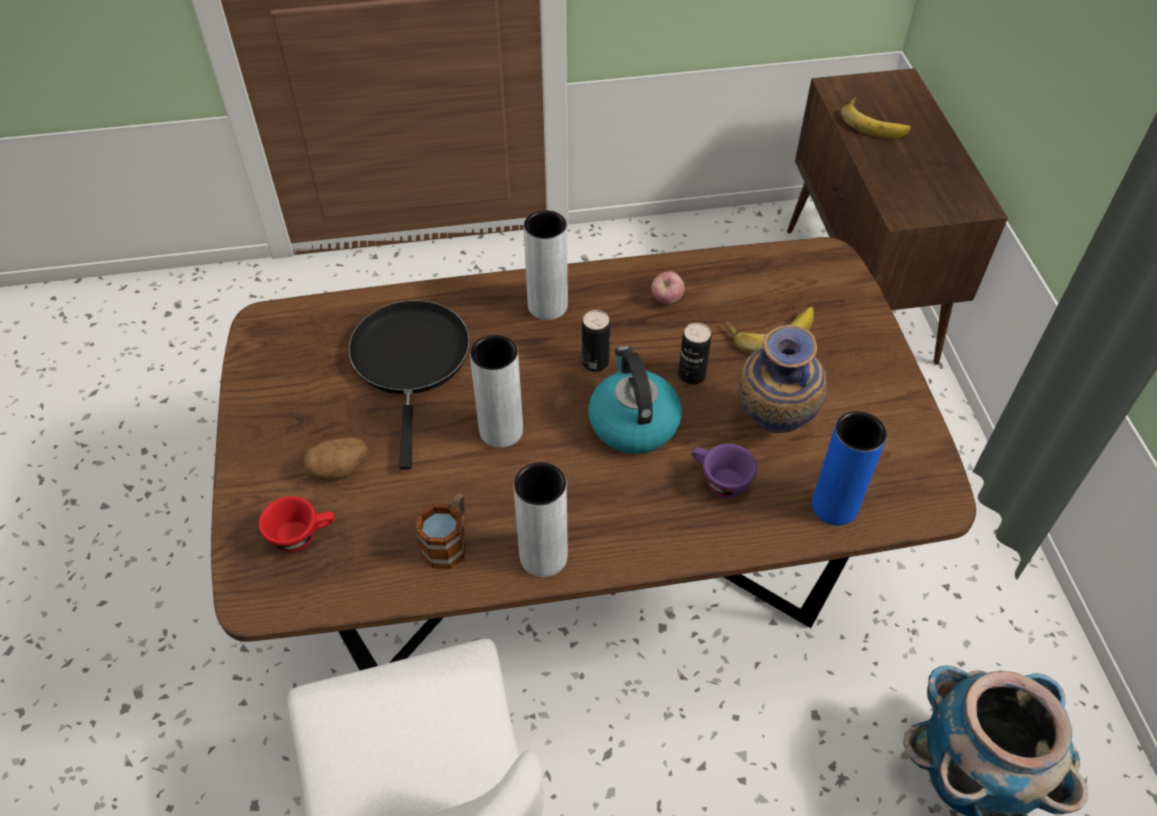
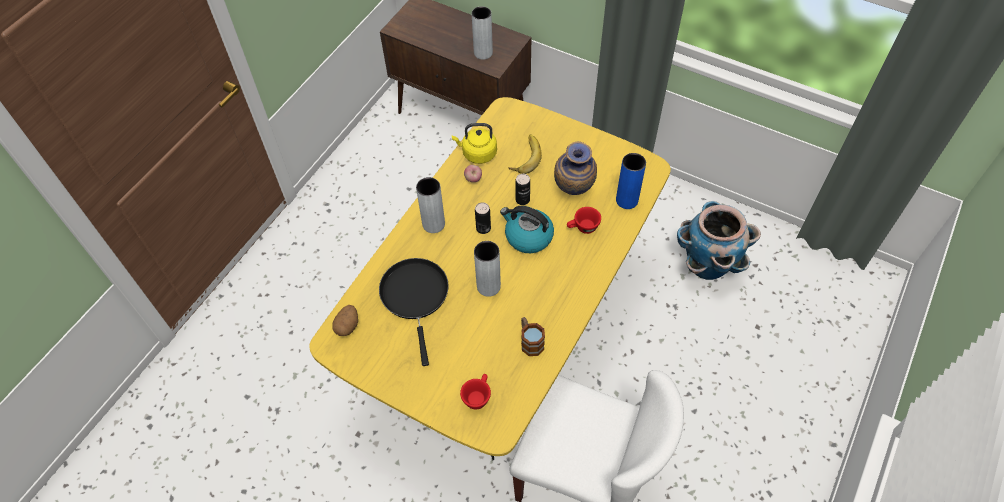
camera: 50 degrees left, 5 degrees up
(339, 469) = (453, 361): potato -> potato (347, 326)
(411, 361) = (415, 296): black frying pan -> black frying pan turned 45 degrees clockwise
(543, 556) = (566, 312): grey vase -> grey vase (483, 53)
(579, 570) = (504, 332): brown dining table -> yellow dining table
(715, 277) = (477, 153): none -> yellow kettle
(719, 480) = (583, 228): purple cup -> red cup
(874, 122) = (432, 33): banana -> none

